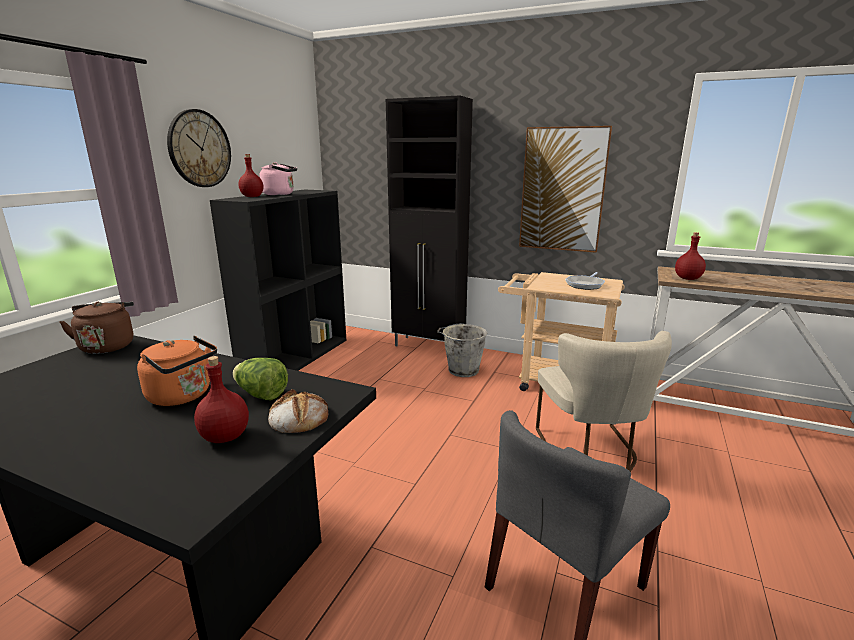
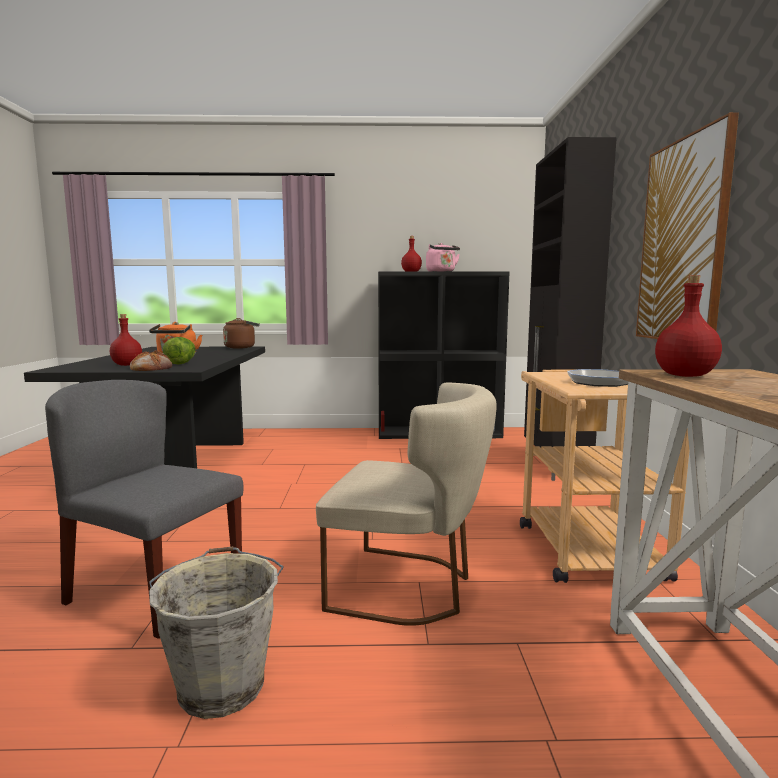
camera: 65 degrees right, 10 degrees down
(199, 149) = (381, 234): wall clock -> none
(462, 370) = (522, 490): grey bucket -> grey bucket (222, 684)
(590, 452) = (409, 587): beige chair -> beige chair turned 135 degrees counterclockwise

